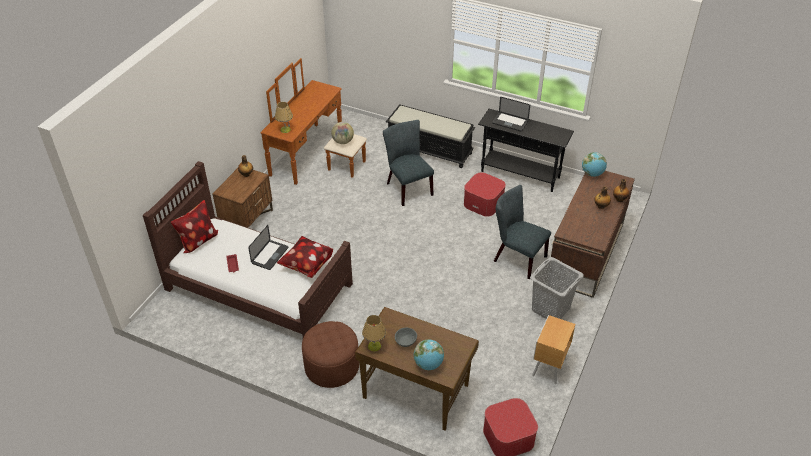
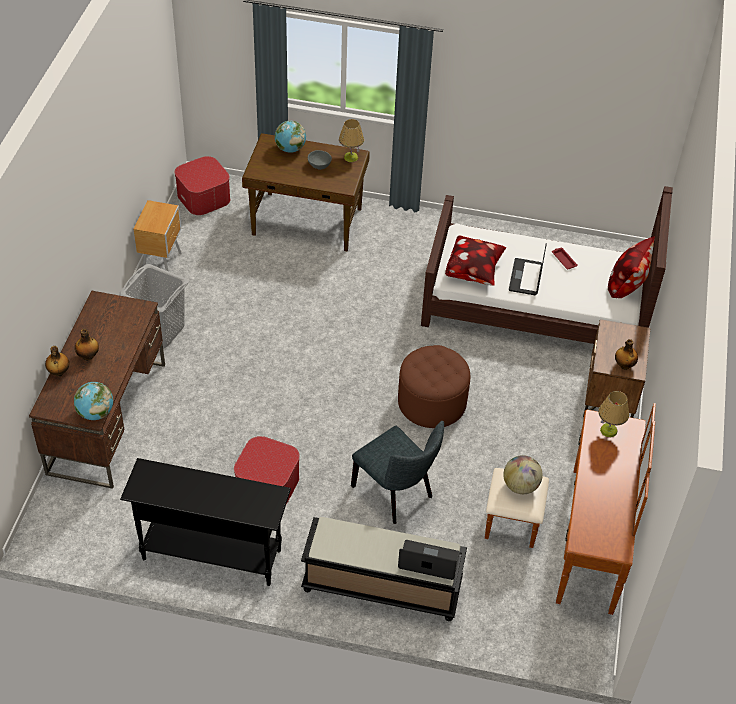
camera: 165 degrees right, 5 degrees up
(332, 366) = (406, 232): brown ottoman -> brown ottoman (432, 402)
(510, 122) = (234, 498): laptop -> laptop (428, 561)
(516, 258) = (208, 395): grey chair -> none

